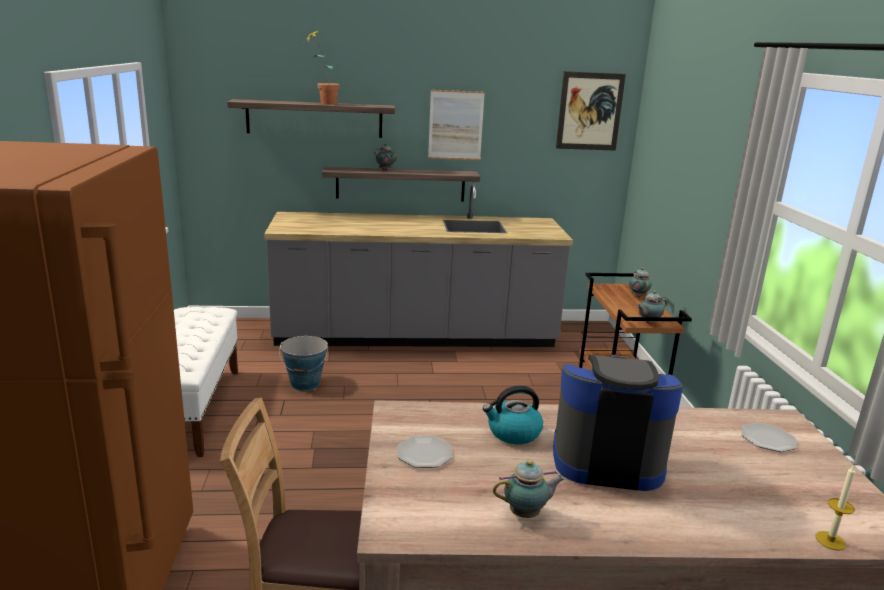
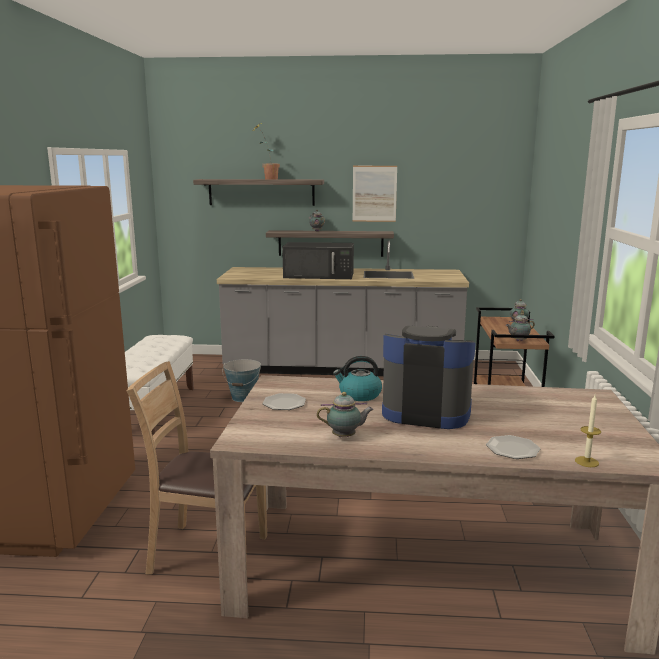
camera: 10 degrees right, 5 degrees down
(392, 227) = (320, 275): none -> black microwave
(590, 111) = (488, 178): picture -> none
(767, 439) = (571, 405): plate -> plate (512, 449)

